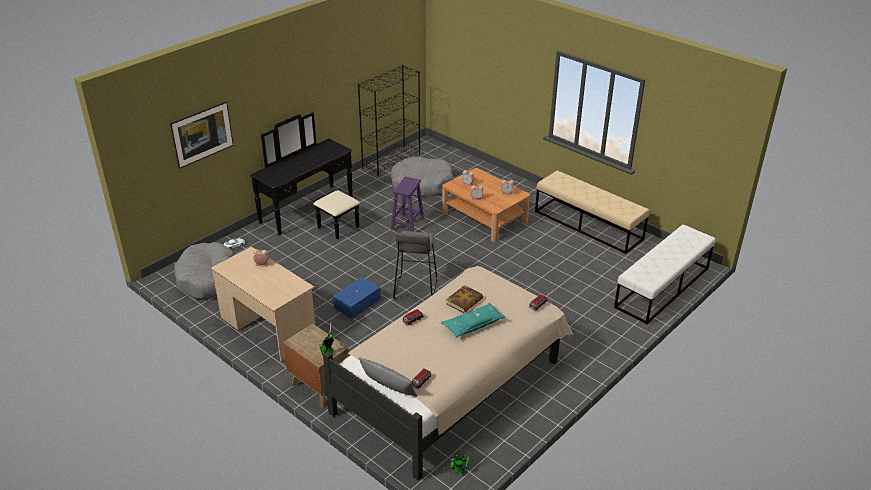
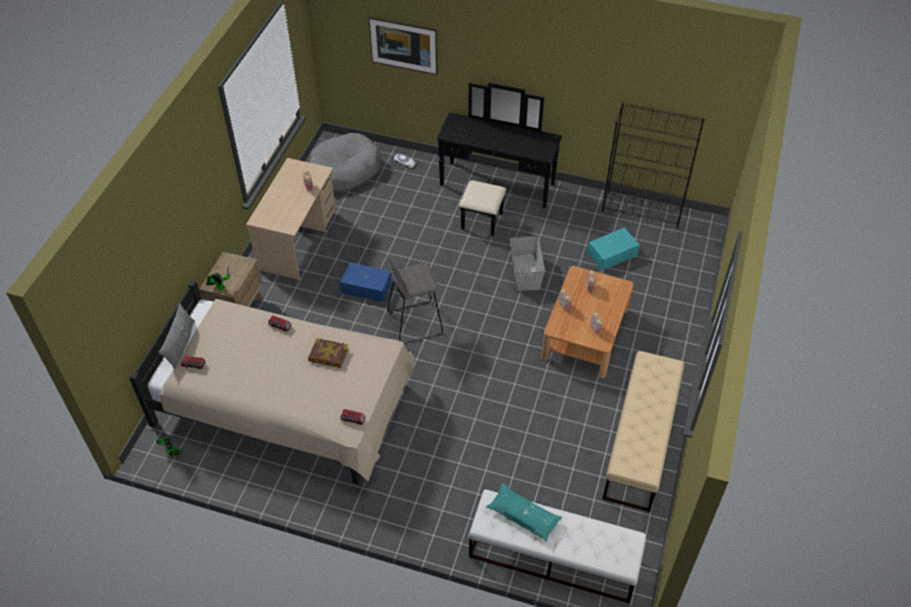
camera: 65 degrees right, 15 degrees up
(407, 224) = (525, 272): purple stool -> grey storage box
(422, 184) = (613, 254): grey dog bed -> turquoise storage box
(473, 325) = (294, 375): turquoise pillow -> turquoise pillow (523, 515)

